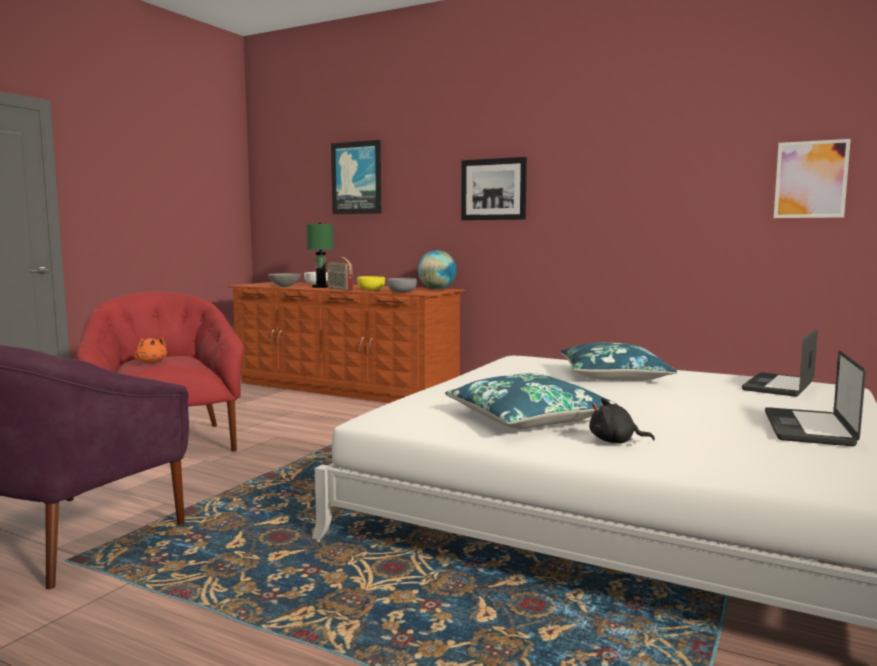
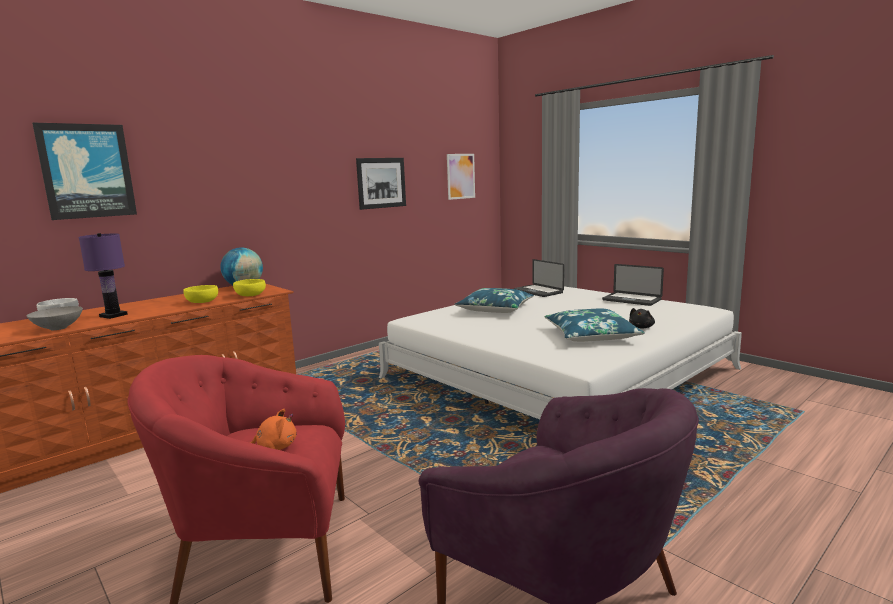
camera: 70 degrees left, 5 degrees up
(321, 287) = (113, 315): green table lamp -> purple table lamp
(339, 289) = (166, 310): radio -> none
(401, 292) = (250, 295): grey bowl -> yellow bowl
(493, 189) = (270, 184): picture -> picture (381, 183)

